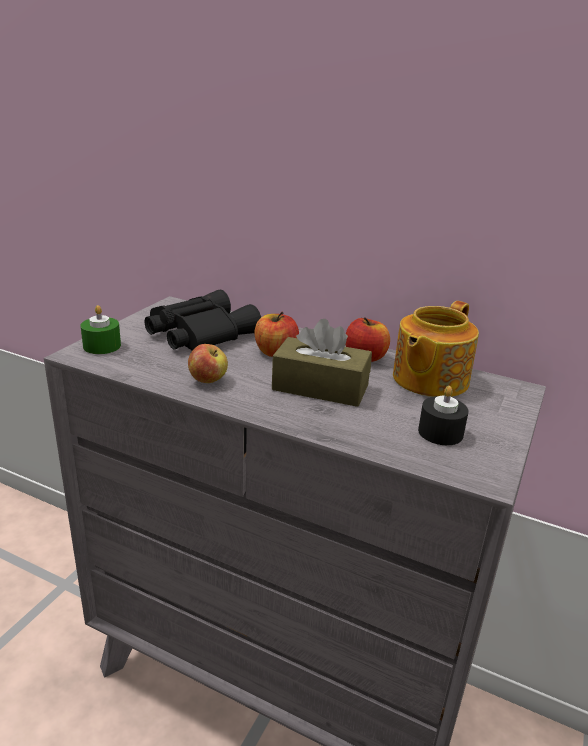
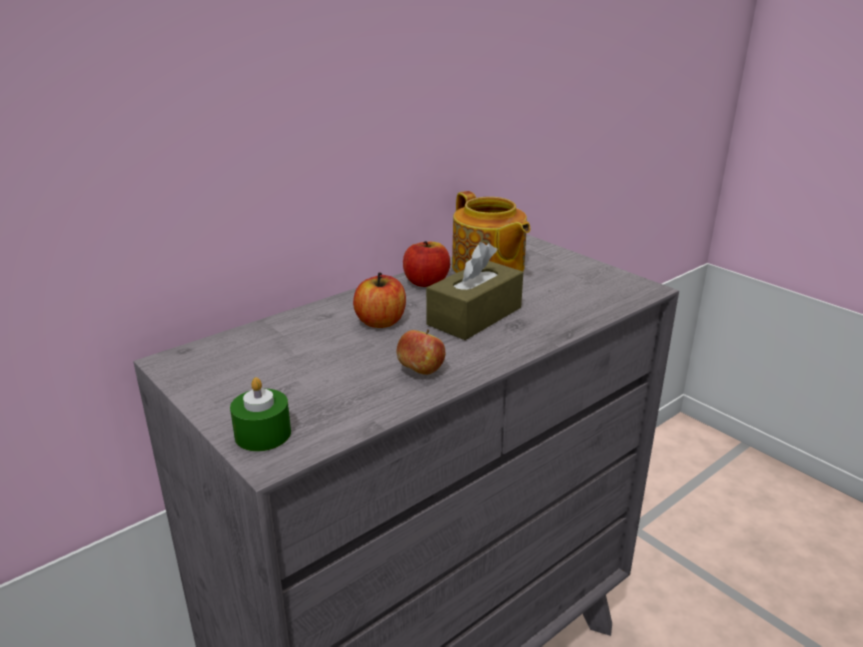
camera: 65 degrees left, 0 degrees up
(198, 333) = (287, 358): black binoculars -> none
(440, 432) = (578, 287): black candle -> none

